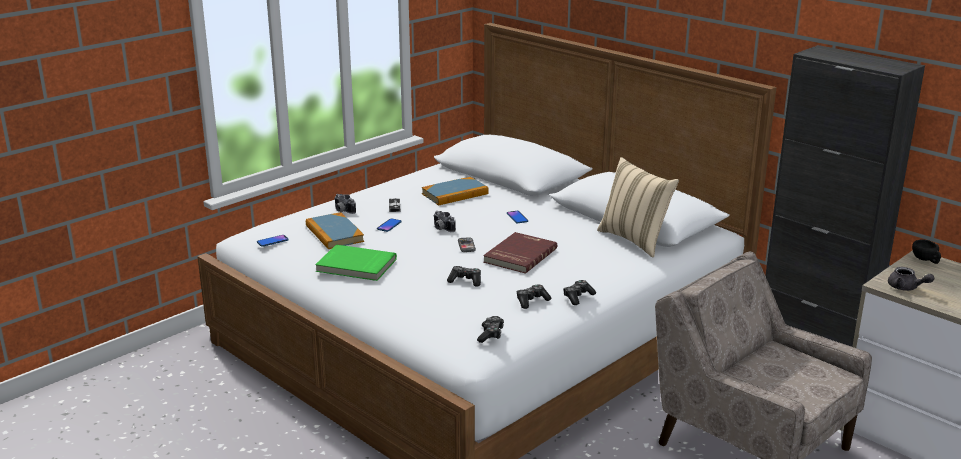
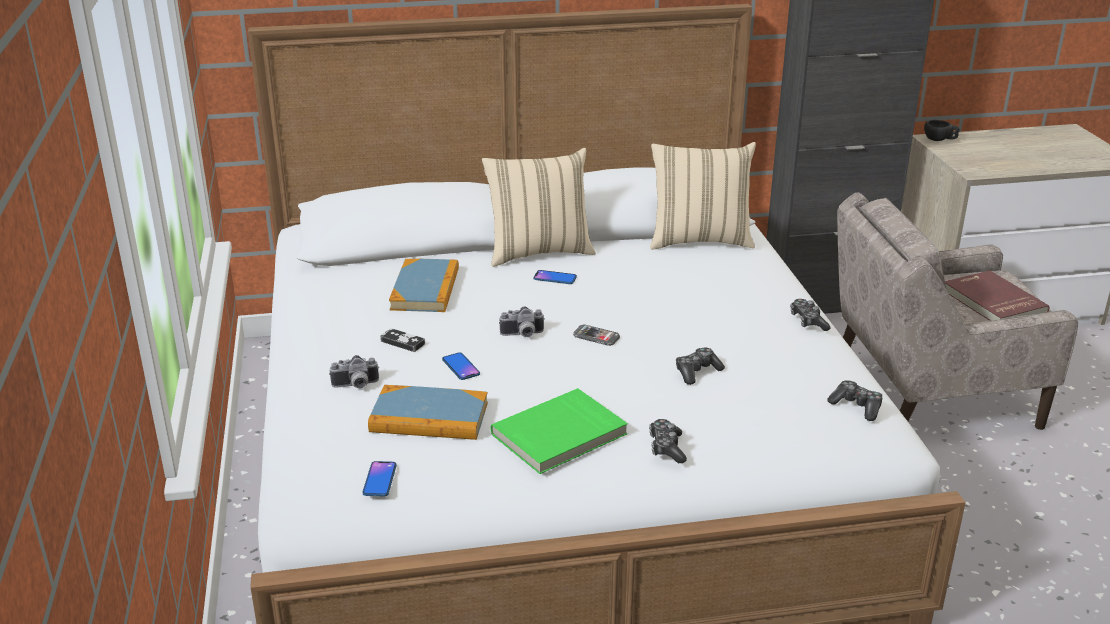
camera: 55 degrees left, 5 degrees up
(519, 255) = (664, 314): red book -> red book (992, 302)
(531, 301) = (794, 351): game controller -> game controller (666, 448)
(542, 205) = (539, 252): none -> beige pillow
(906, 288) = (989, 167): grey teapot -> none

